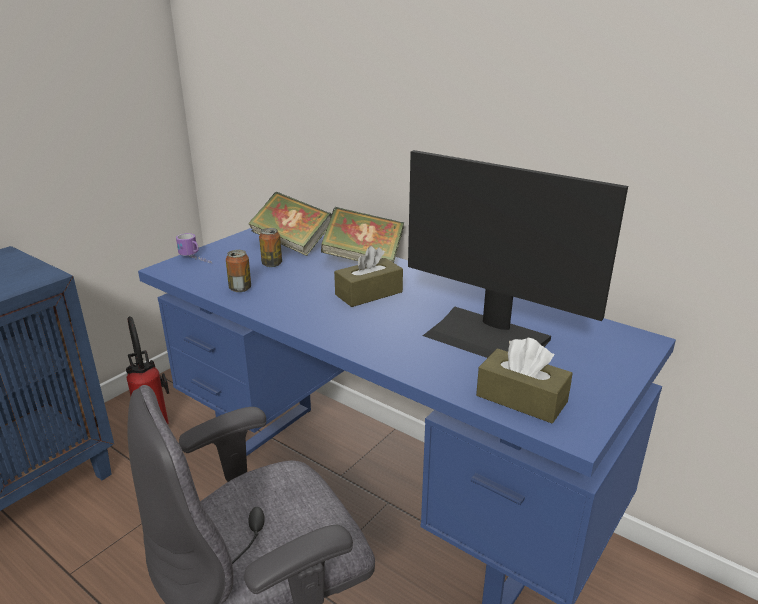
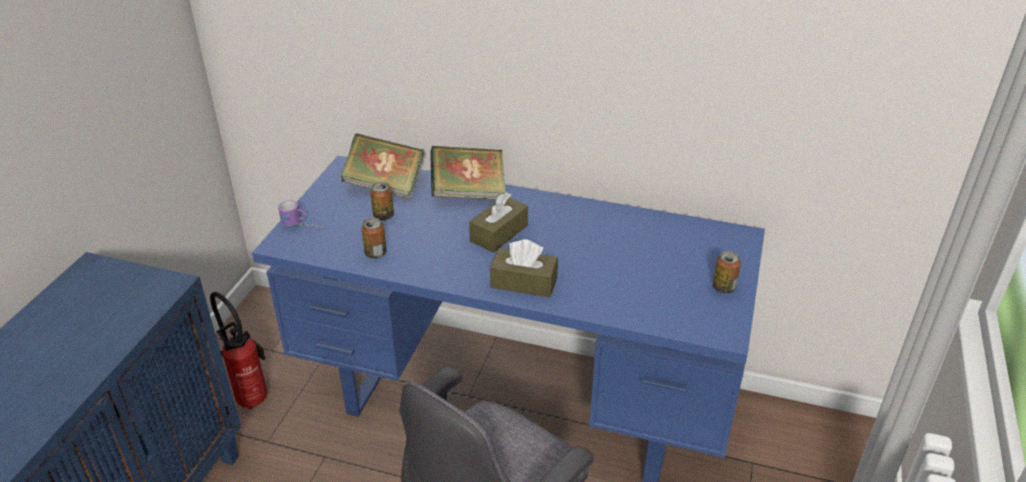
camera: 20 degrees left, 10 degrees up
(488, 336) = (624, 259): monitor -> none
(521, 399) = (677, 313): brown tissue box -> brown tissue box (524, 282)
(595, 385) = (723, 287): none -> can

